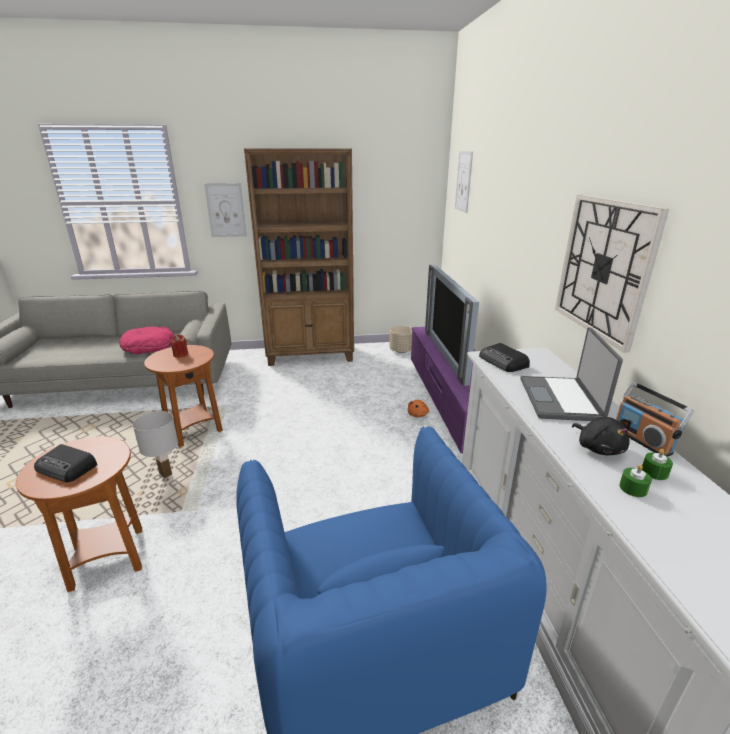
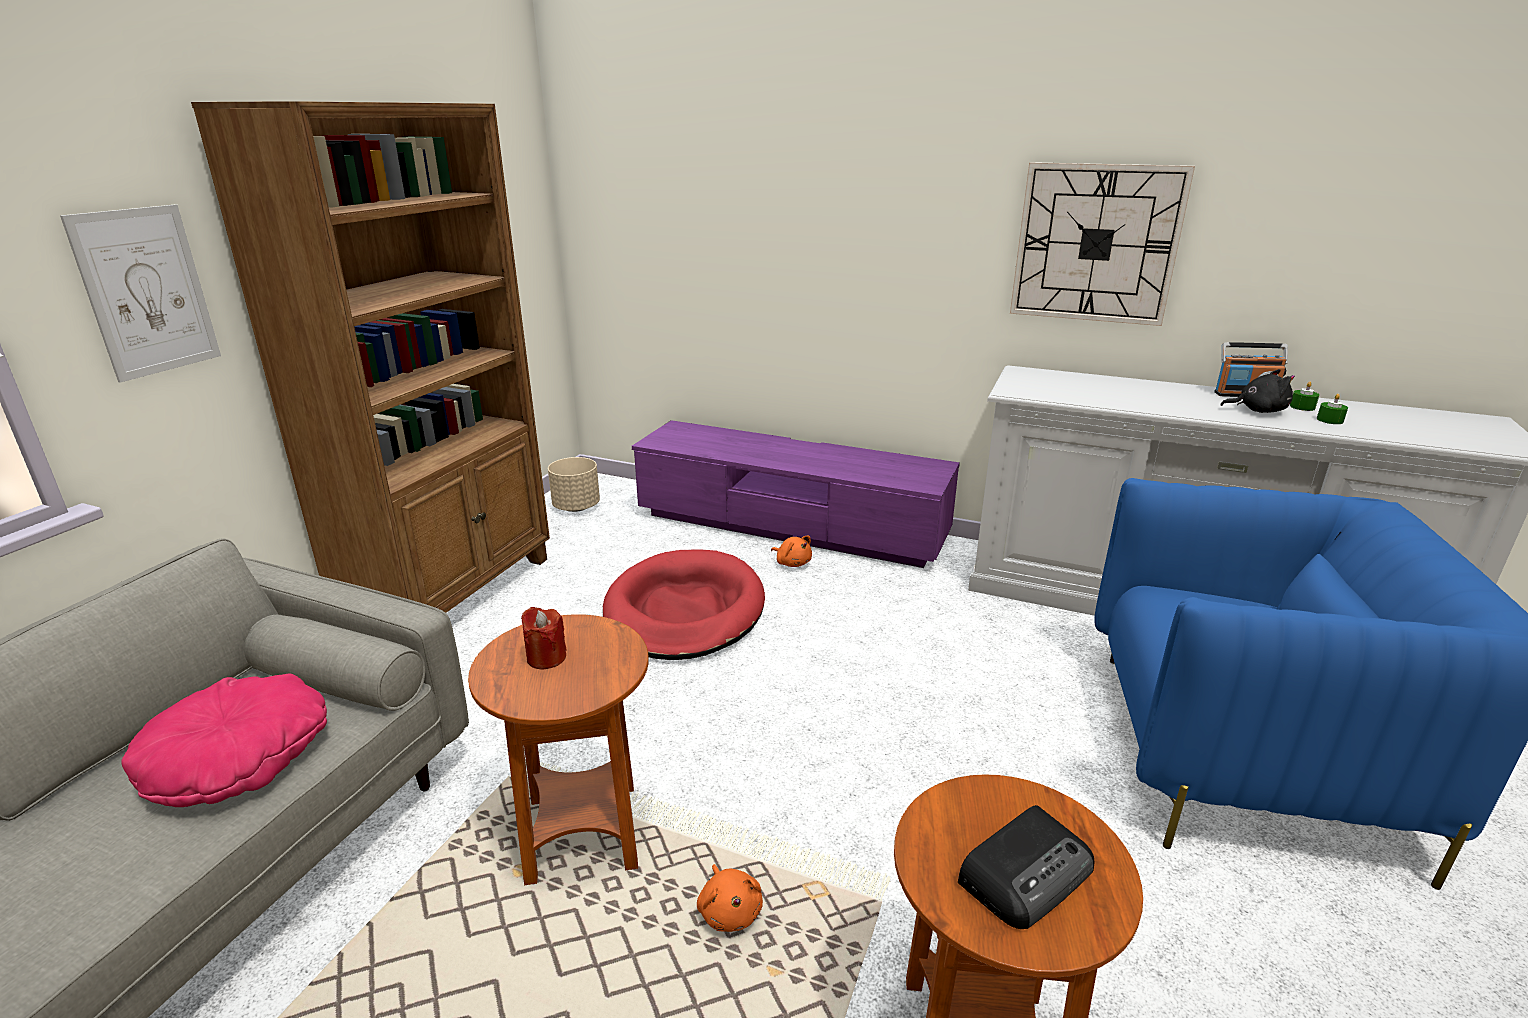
camera: 60 degrees left, 0 degrees up
(166, 474) = (730, 911): white table lamp -> orange plush toy
(345, 402) = (684, 611): none -> red dog bed
(449, 354) = (768, 453): television -> none
(463, 181) = (639, 165): picture -> none
(503, 362) = (1038, 390): radio -> none
(561, 399) = (1151, 395): laptop -> none

